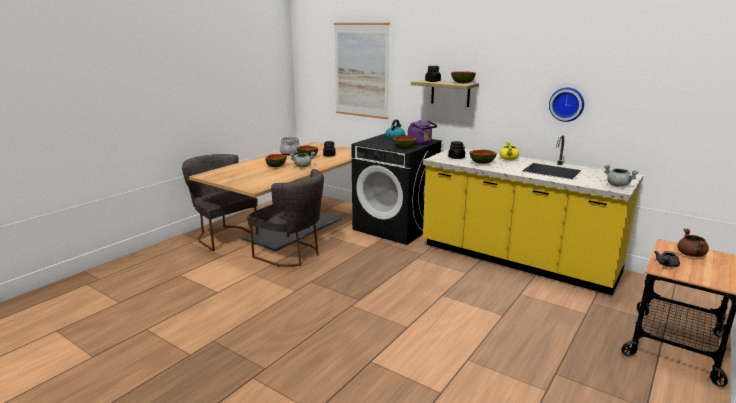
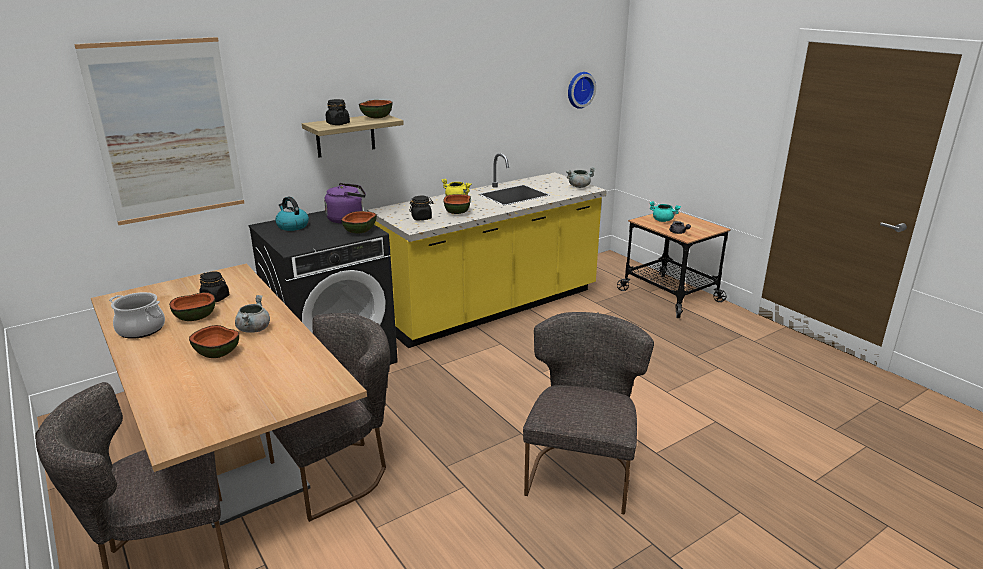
camera: 70 degrees left, 5 degrees up
(331, 329) = (581, 470): none -> grey chair
(567, 104) = (483, 119): wall clock -> wall clock (579, 89)
(691, 255) = (663, 220): brown cooking pot -> turquoise cooking pot

